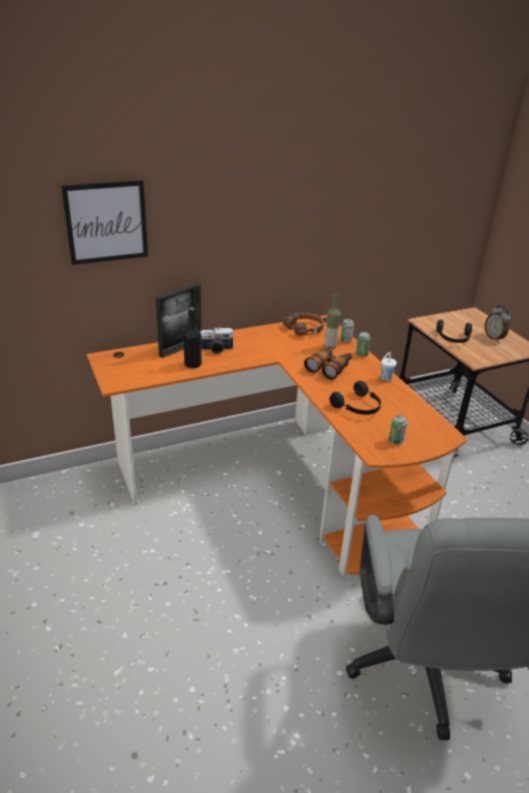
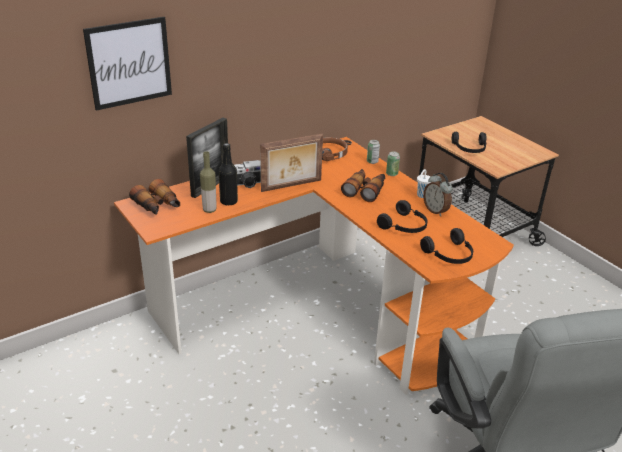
camera: 10 degrees left, 0 degrees up
(125, 362) = (158, 206): none -> binoculars
(258, 356) = (292, 186): none -> picture frame
(330, 347) = (359, 169): bottle -> bottle (209, 210)
(395, 441) = (449, 255): can -> black headphones
(494, 338) = (507, 144): alarm clock -> alarm clock (436, 211)

